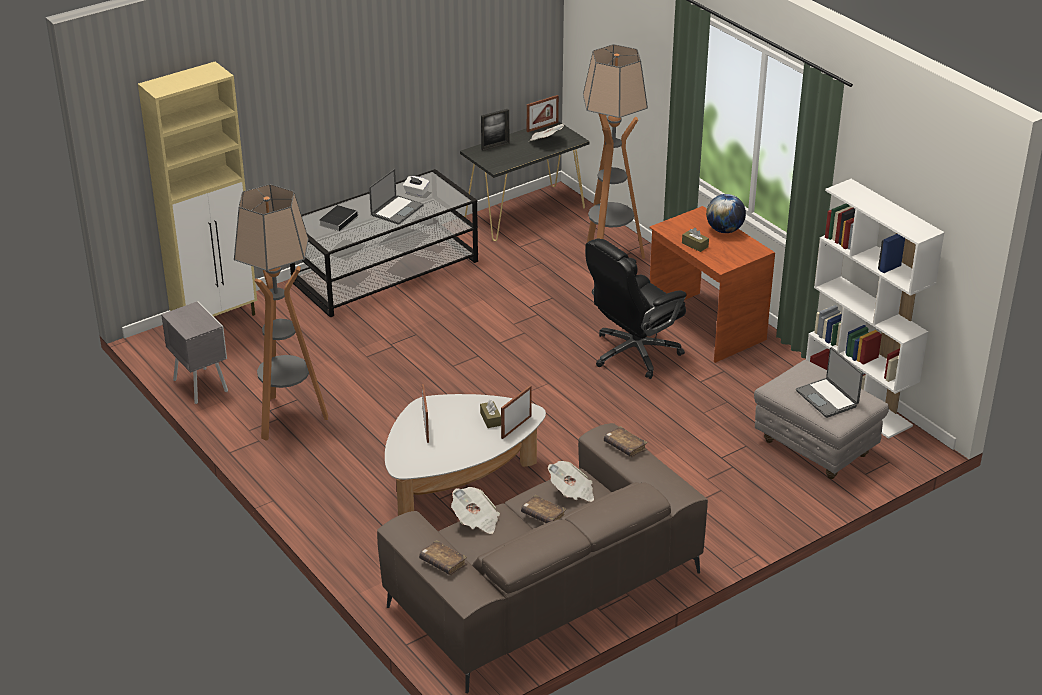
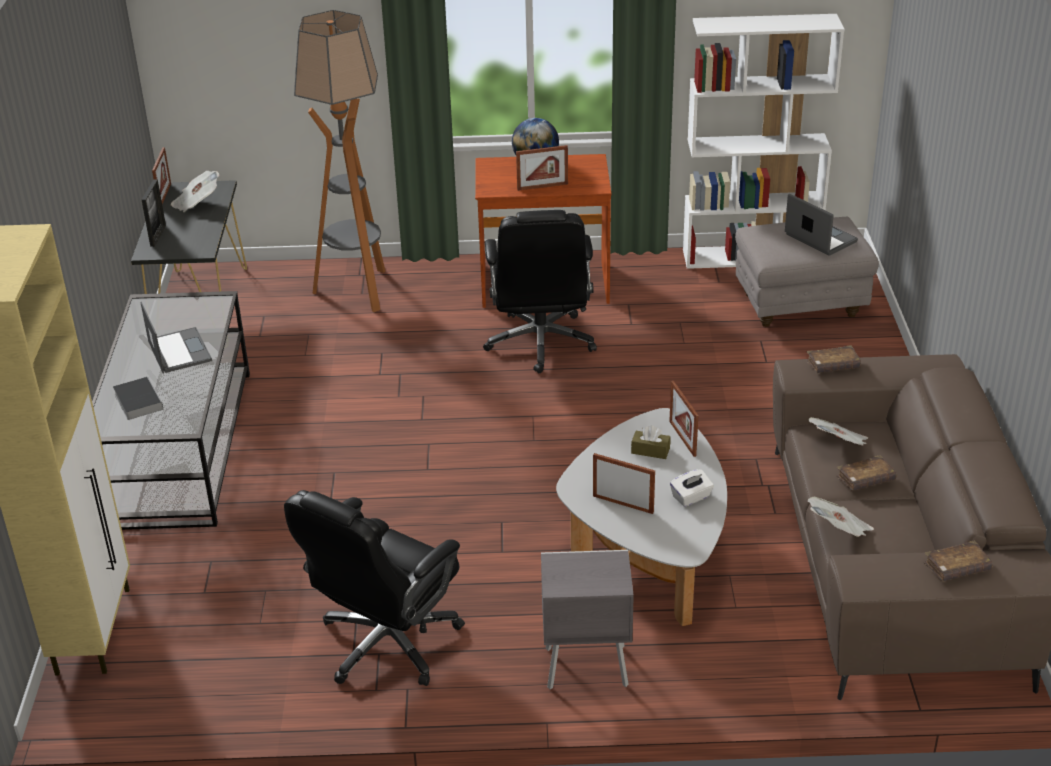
camera: 55 degrees left, 0 degrees up
(200, 385) = (225, 700): grey nightstand -> grey nightstand (584, 666)
(288, 418) = (387, 643): floor lamp -> black office chair
(416, 192) = (160, 324): white tissue box -> white tissue box (691, 497)
(695, 245) = (542, 187): brown tissue box -> picture frame
(827, 398) = (819, 238): laptop -> laptop turned 135 degrees counterclockwise

